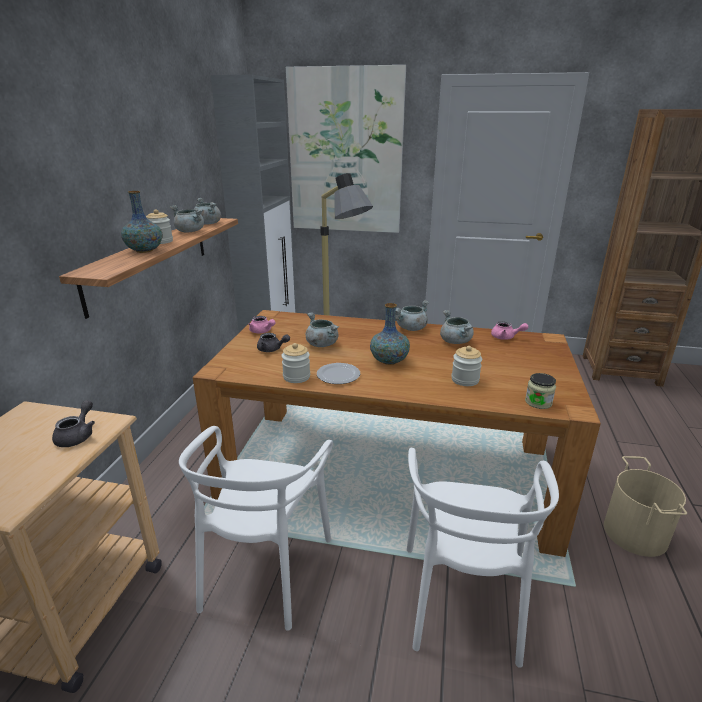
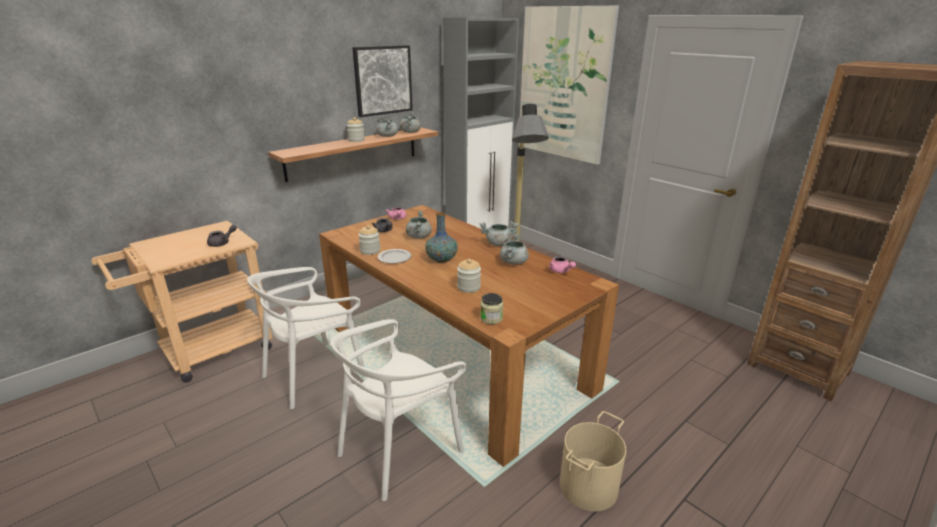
camera: 35 degrees right, 0 degrees up
(144, 250) = (335, 144): vase -> none
(166, 157) = (383, 80): none -> picture

